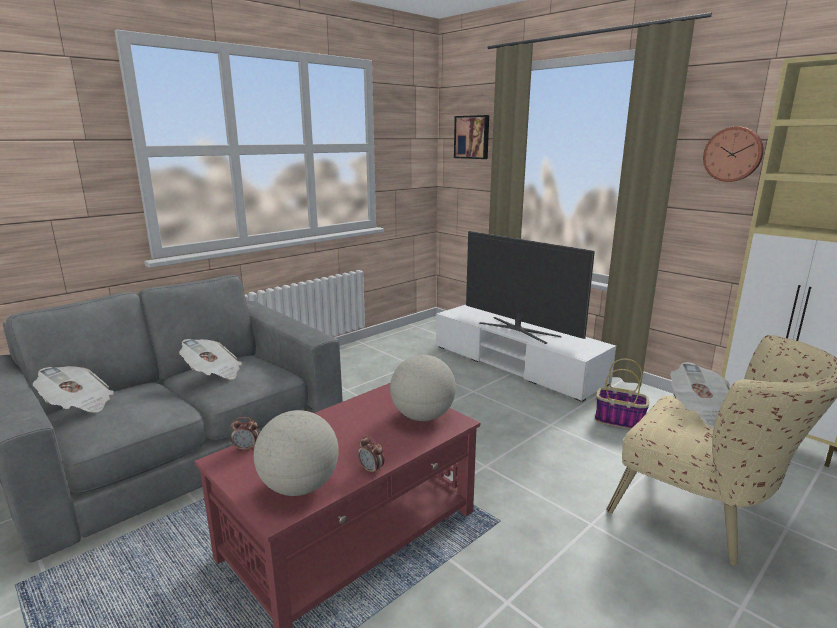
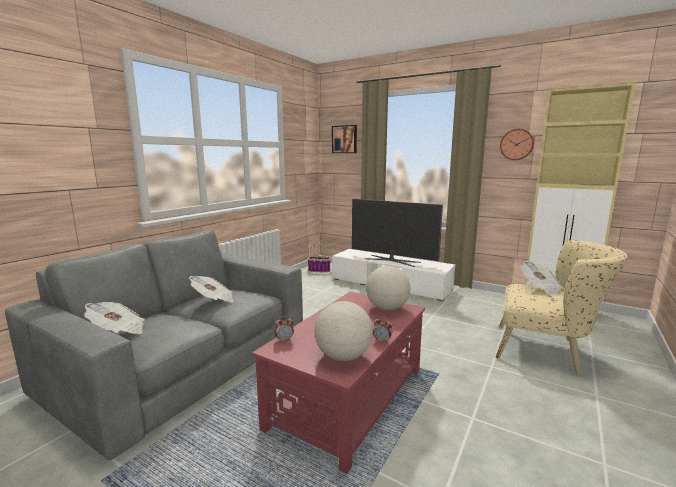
camera: 15 degrees left, 5 degrees down
(620, 421) = (471, 309): basket -> basket (319, 270)

